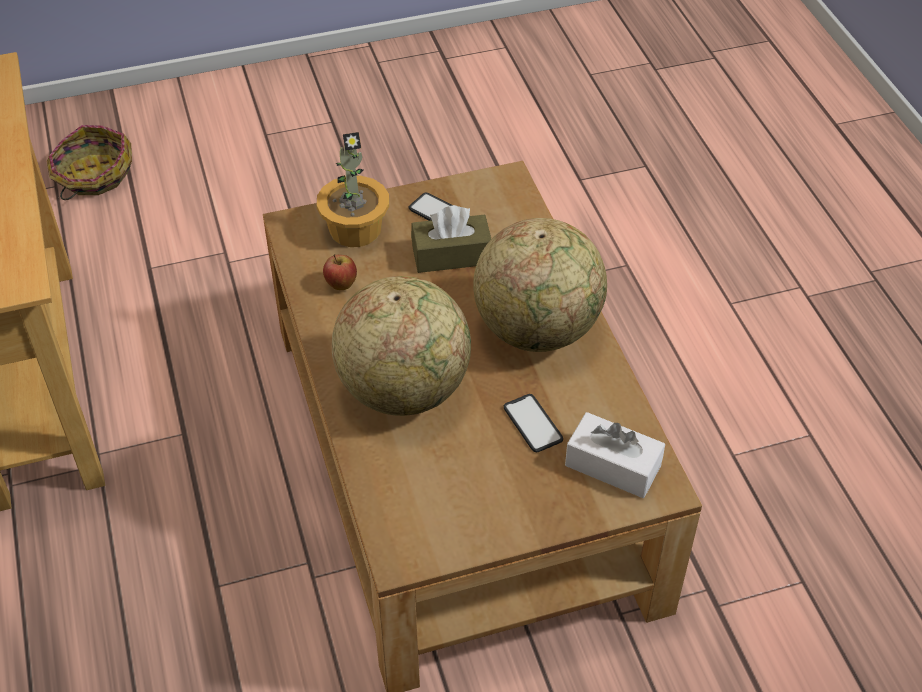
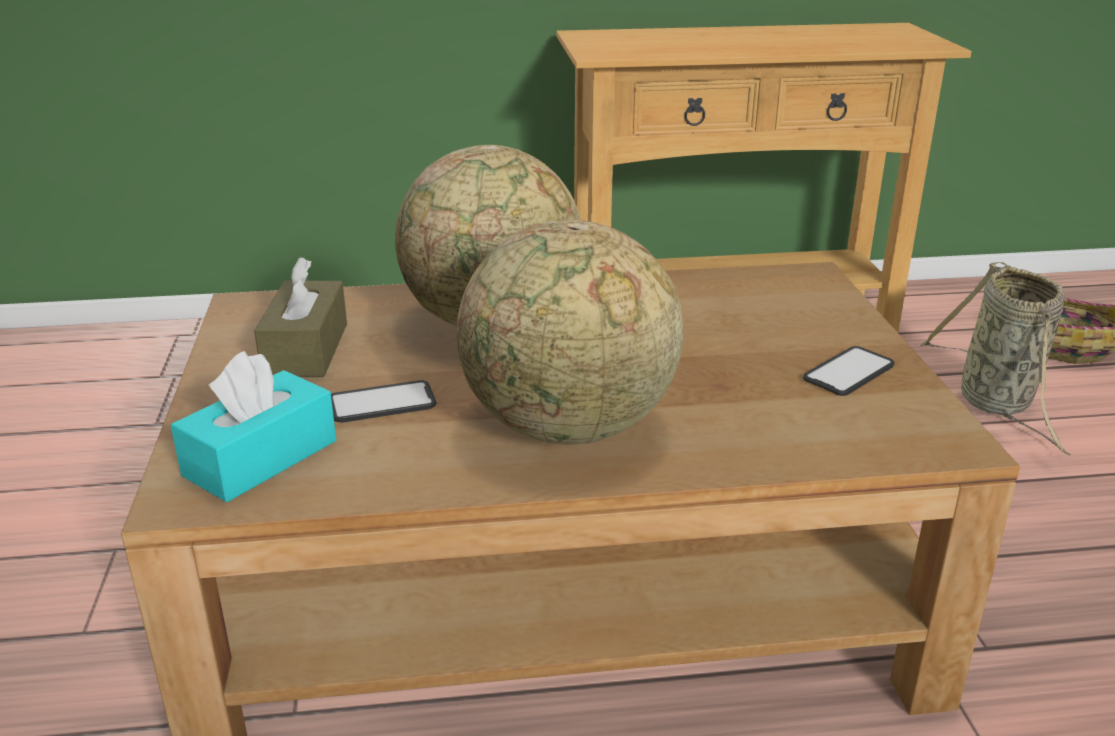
camera: 100 degrees right, 20 degrees down
(193, 223) = (998, 404): none -> basket
(341, 285) = (691, 297): apple -> none
(355, 228) = (806, 311): potted plant -> none
(451, 255) = (748, 374): brown tissue box -> brown tissue box (306, 349)
(612, 466) = (261, 458): white tissue box -> turquoise tissue box

